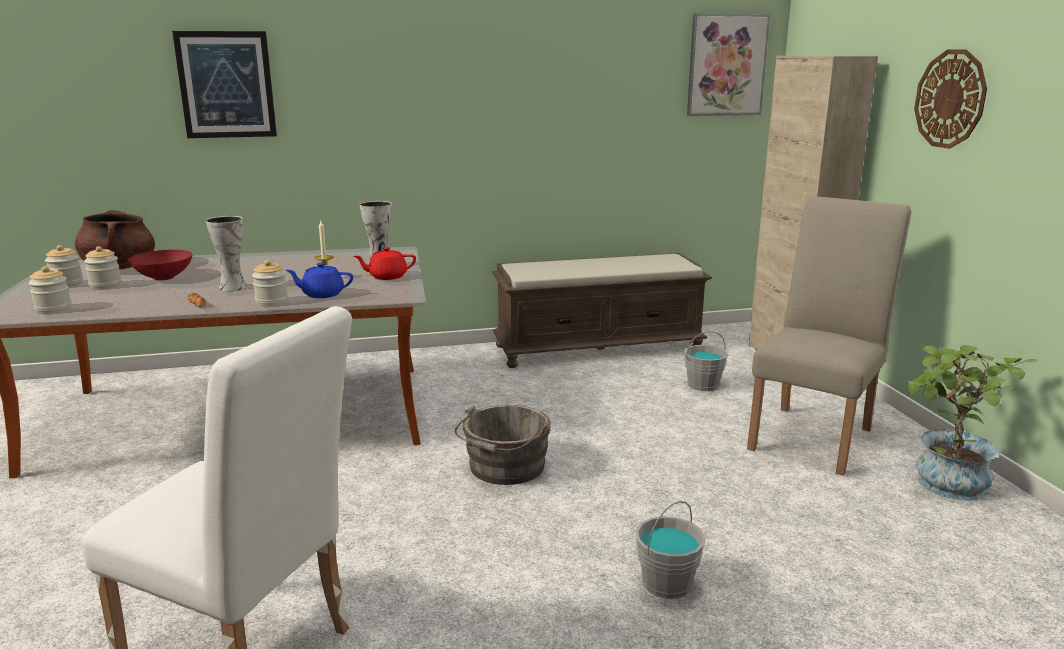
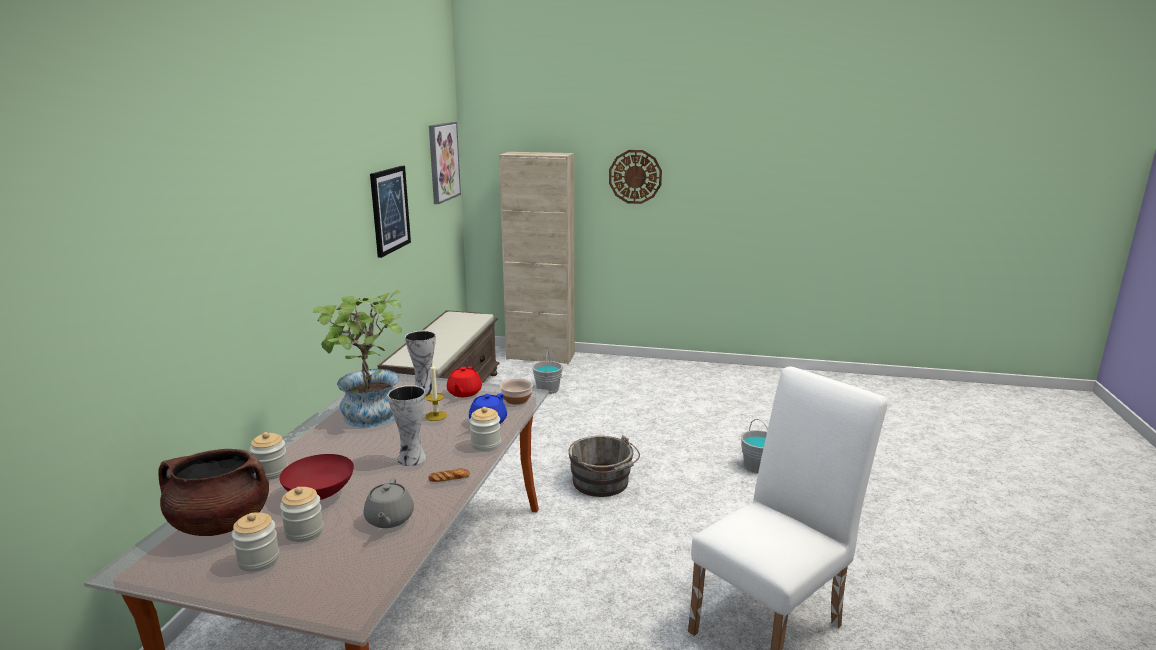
camera: 65 degrees left, 0 degrees up
(53, 309) = (374, 563): jar -> jar (271, 472)
(122, 300) = (389, 519): none -> grey teapot
(226, 85) = (183, 259): picture -> picture (389, 210)
(386, 294) = (516, 399): none -> bowl
(815, 435) = (639, 383): beige chair -> none
(944, 486) = (710, 375): potted plant -> potted plant (369, 419)

